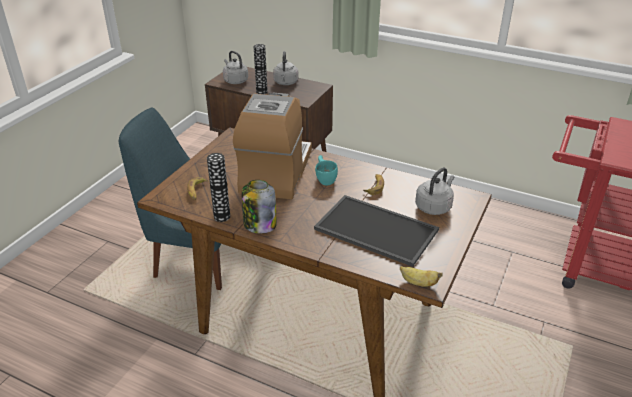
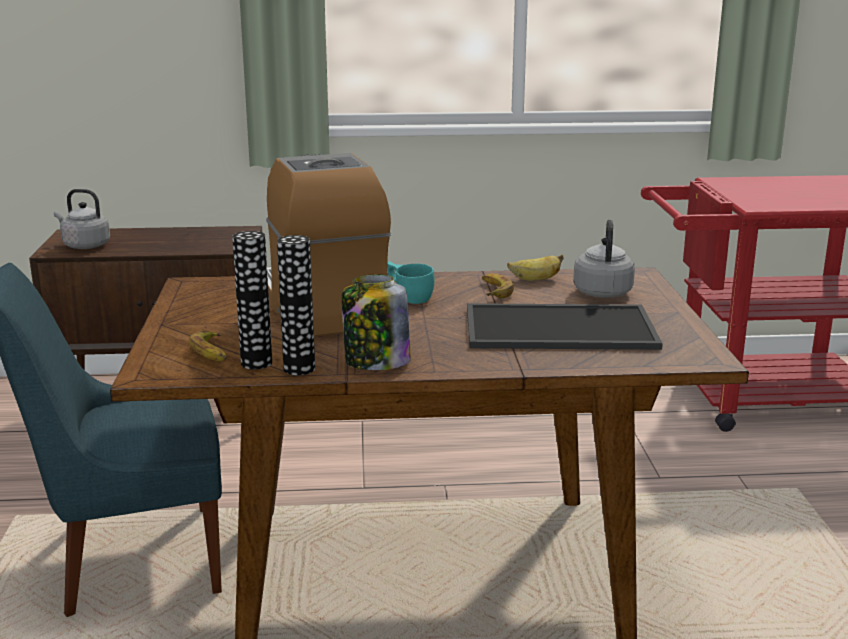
camera: 30 degrees left, 15 degrees down
(261, 92) = (150, 250): vase -> vase (256, 363)
(286, 83) = (180, 235): grey kettle -> none
(418, 283) = (692, 362): banana -> banana (535, 279)

